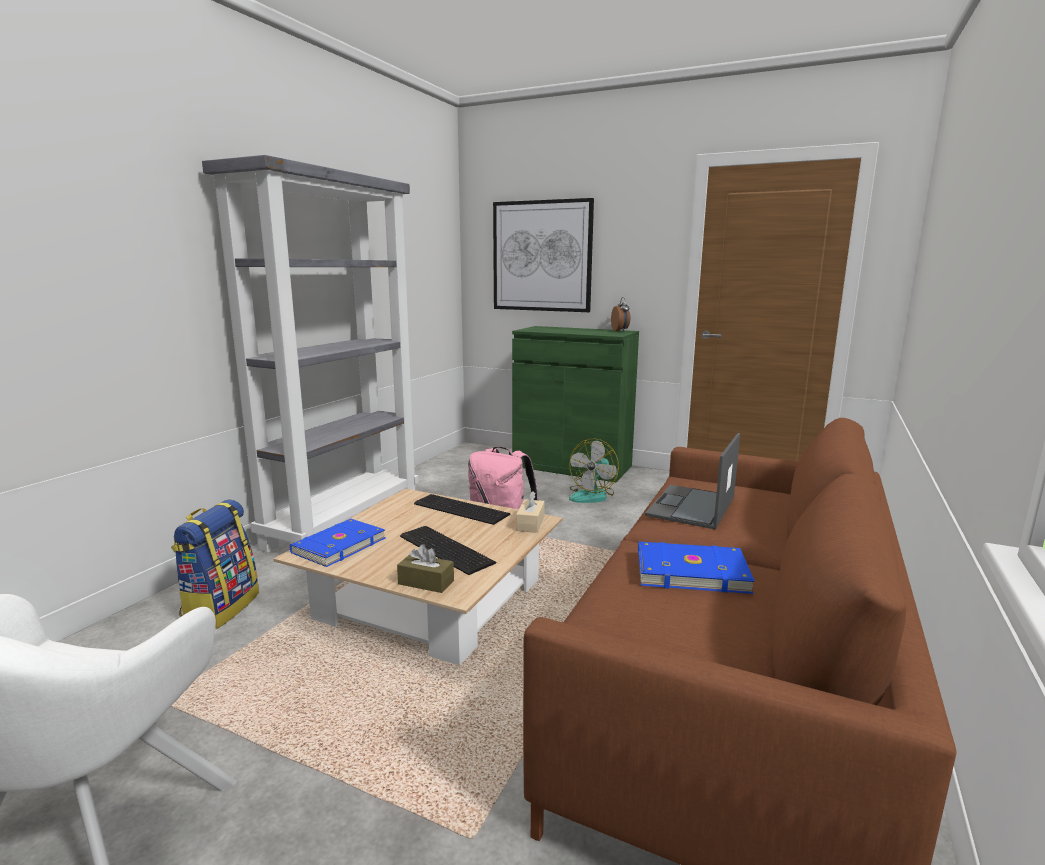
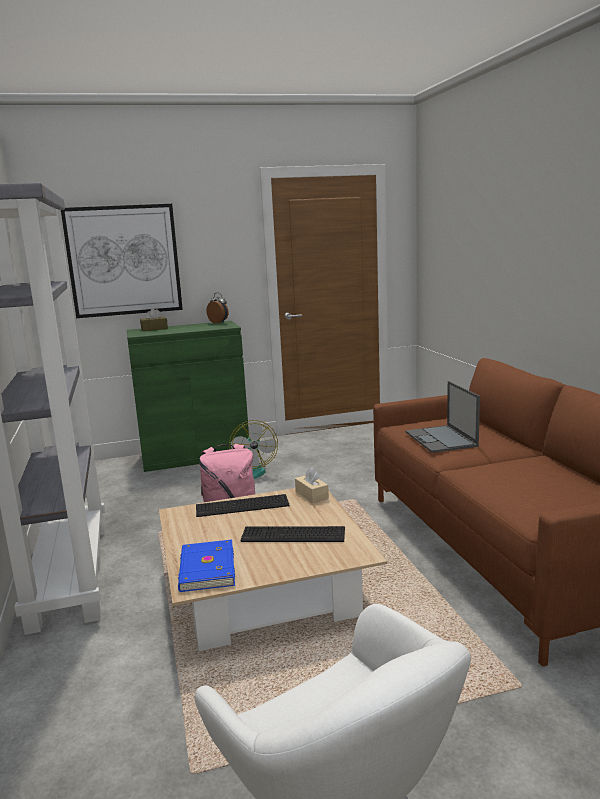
camera: 40 degrees left, 0 degrees up
(221, 608) = (91, 692): backpack -> none
(426, 582) = (328, 559): brown tissue box -> brown tissue box (154, 329)
(690, 570) = (514, 471): blue book -> none

